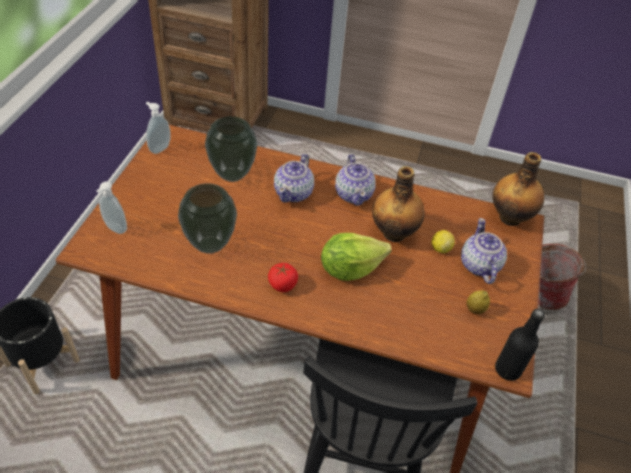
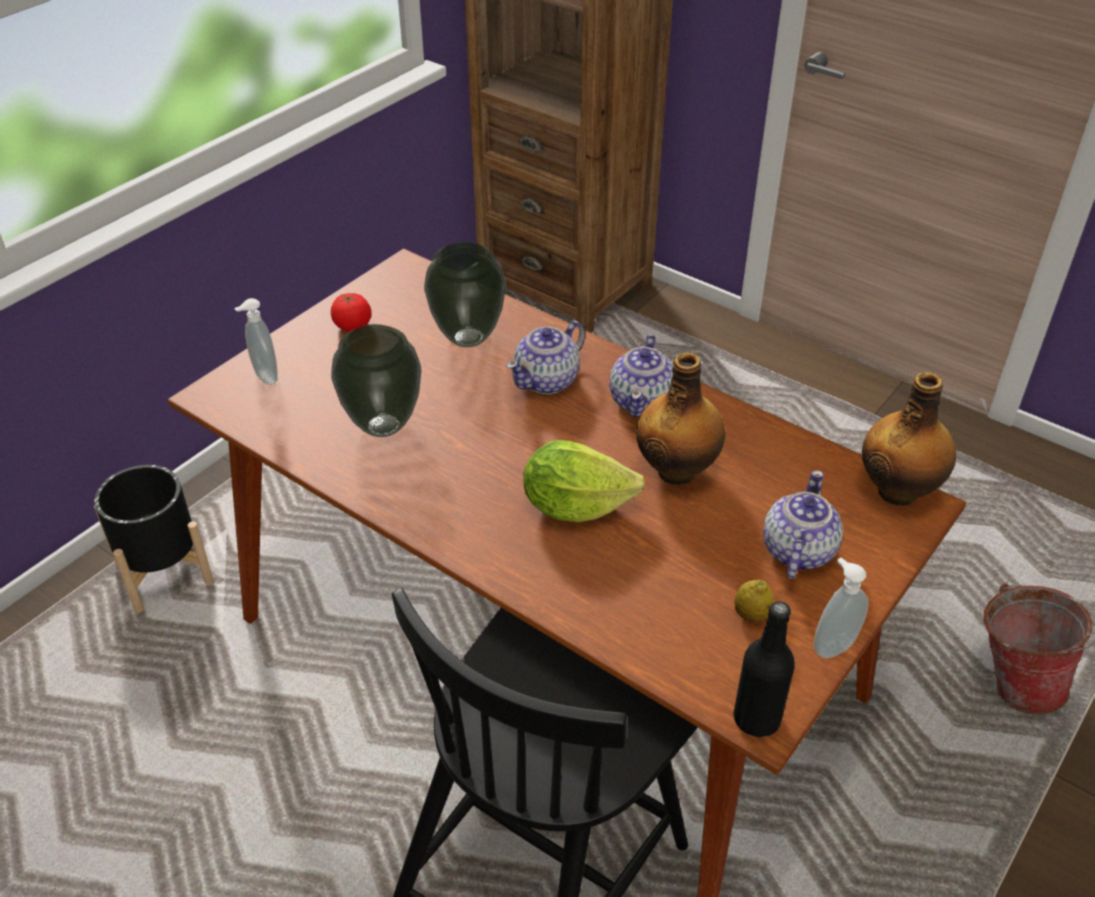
camera: 25 degrees right, 5 degrees down
(159, 148) = (382, 282): soap dispenser -> soap dispenser (832, 645)
(282, 285) = (458, 503): tomato -> tomato (353, 325)
(440, 248) = (743, 510): lemon -> none

